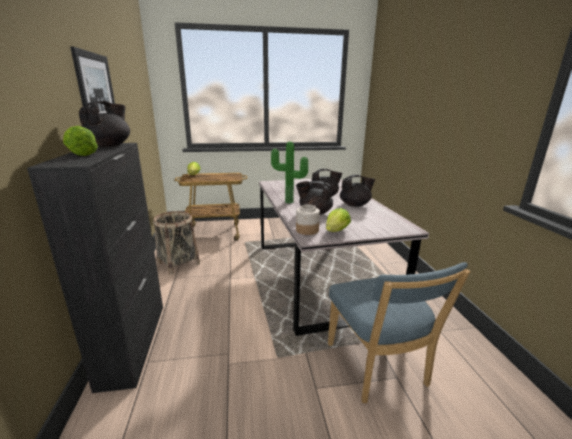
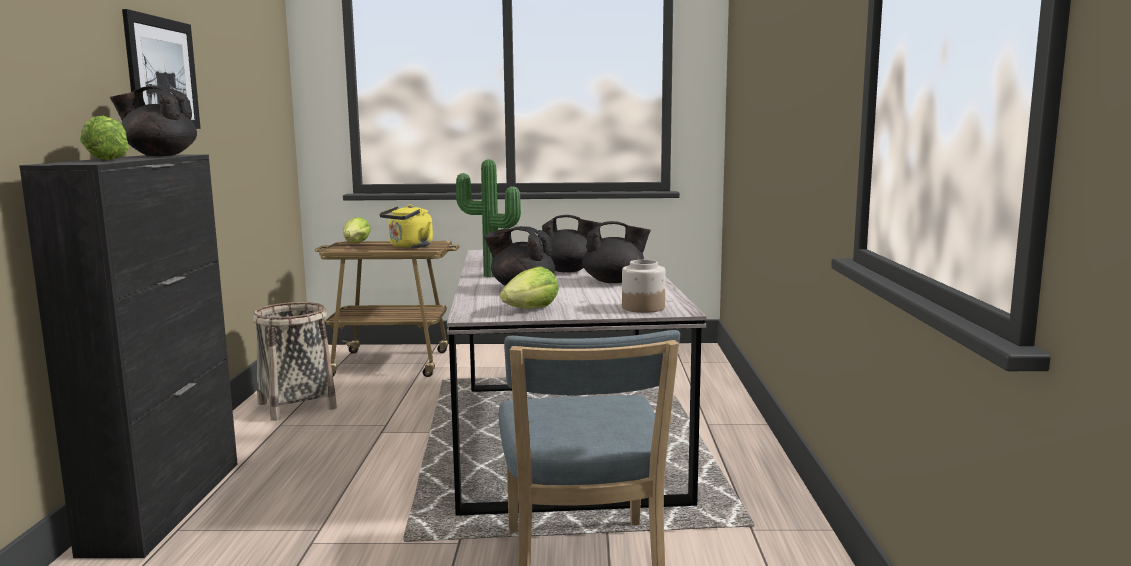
camera: 10 degrees right, 10 degrees down
(109, 146) = (160, 155): black teapot -> black teapot turned 120 degrees counterclockwise
(222, 177) = (409, 247): none -> yellow kettle
(307, 230) = (479, 307): jar -> jar (642, 308)

